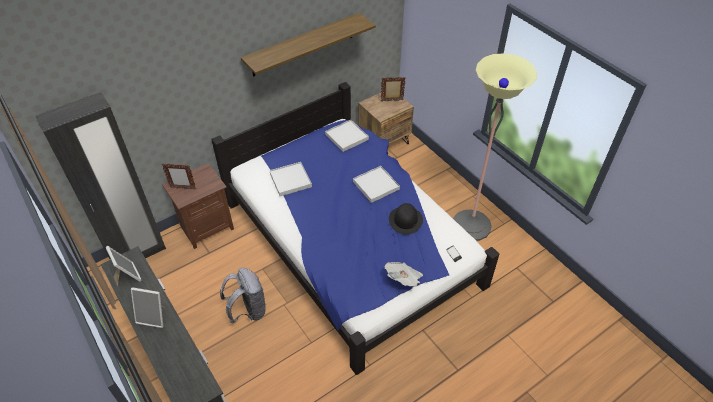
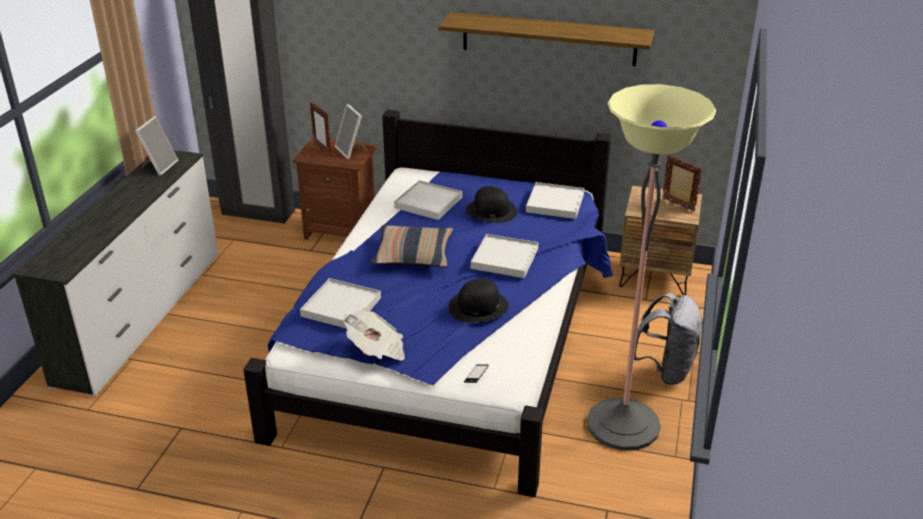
camera: 50 degrees right, 15 degrees down
(153, 316) = (123, 202): picture frame -> picture frame (351, 150)
(248, 310) = (263, 316): grey backpack -> grey backpack (665, 370)
(327, 163) = (491, 210): none -> black hat
(334, 216) = (413, 255): none -> pillow
(352, 272) = (341, 307): none -> white tray

